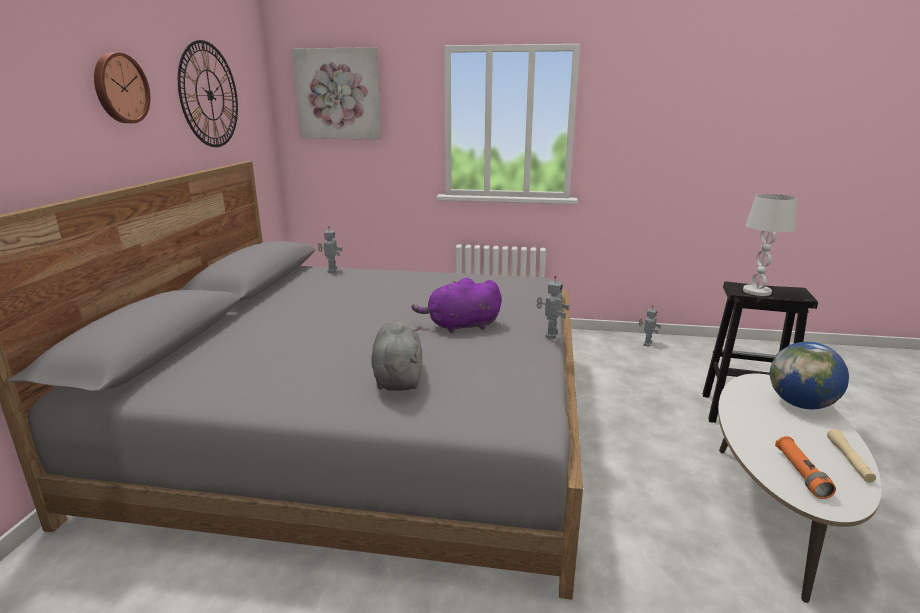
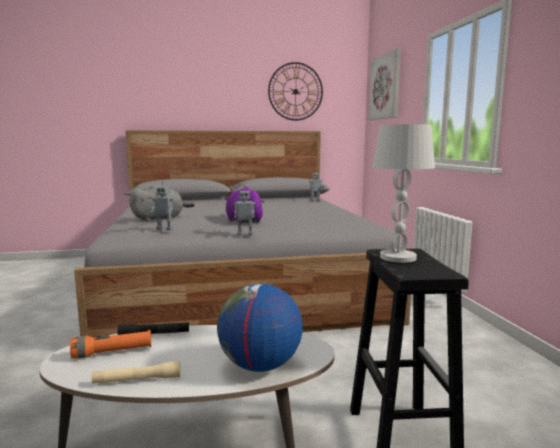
camera: 70 degrees right, 10 degrees down
(119, 88) = (225, 87): wall clock -> none
(646, 343) = (522, 367): toy robot -> toy robot (165, 229)
(751, 448) = (154, 334): none -> black flashlight

